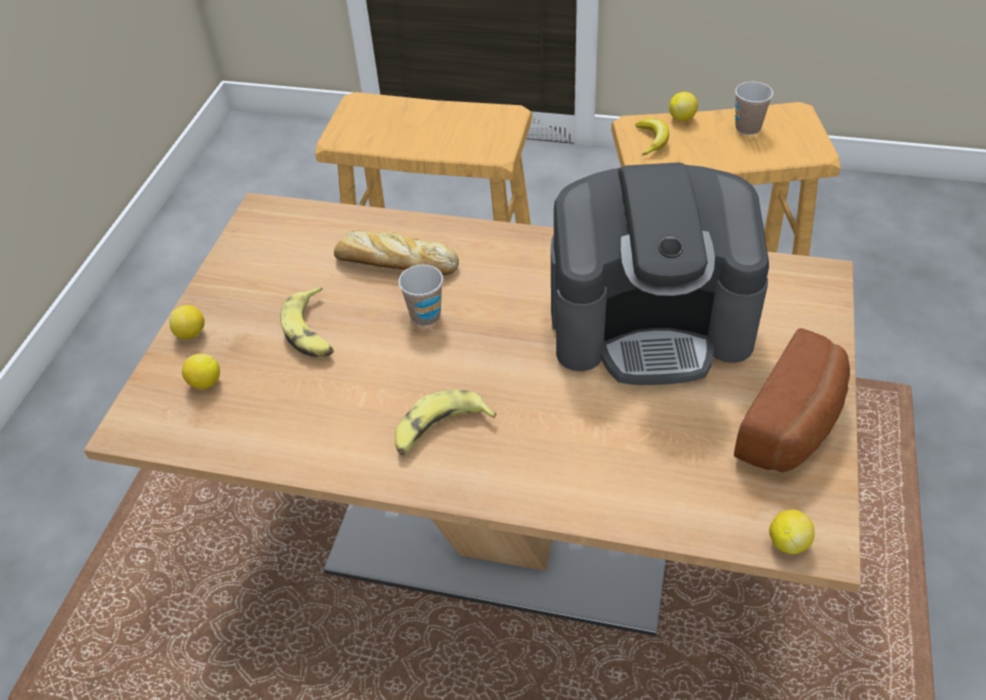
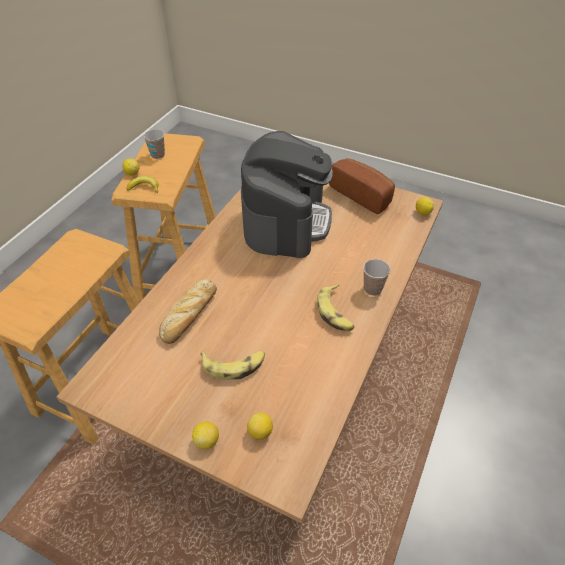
camera: 80 degrees left, 0 degrees up
(425, 316) = (244, 306): cup -> cup (372, 289)

